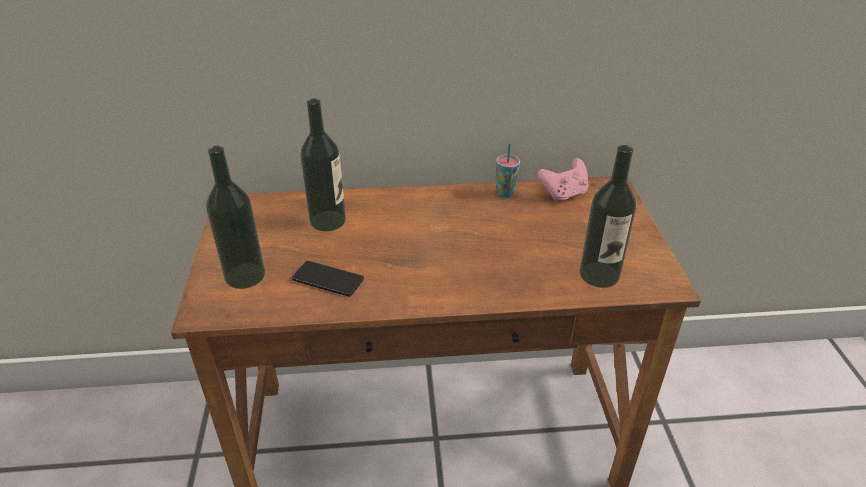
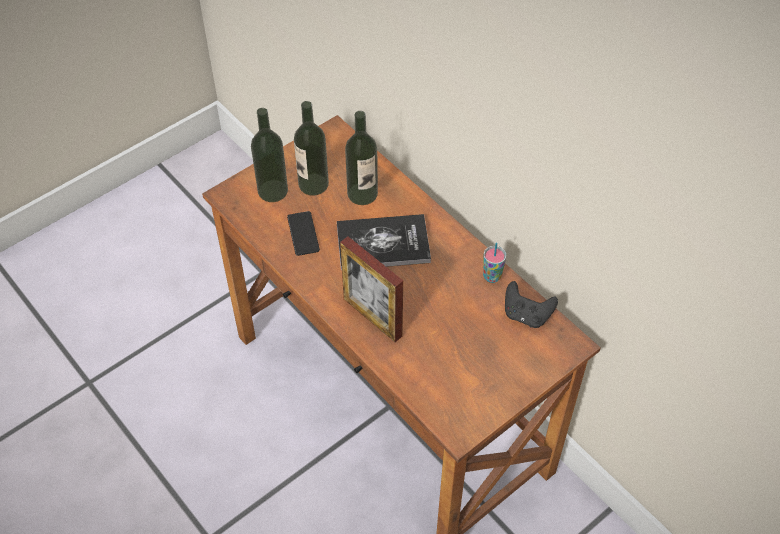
camera: 55 degrees right, 15 degrees up
(401, 234) = (383, 243): none -> book
(484, 279) = (372, 317): none -> picture frame
(563, 194) = (526, 315): pink game controller -> black game controller
(599, 275) = (435, 383): bottle -> bottle (313, 184)

